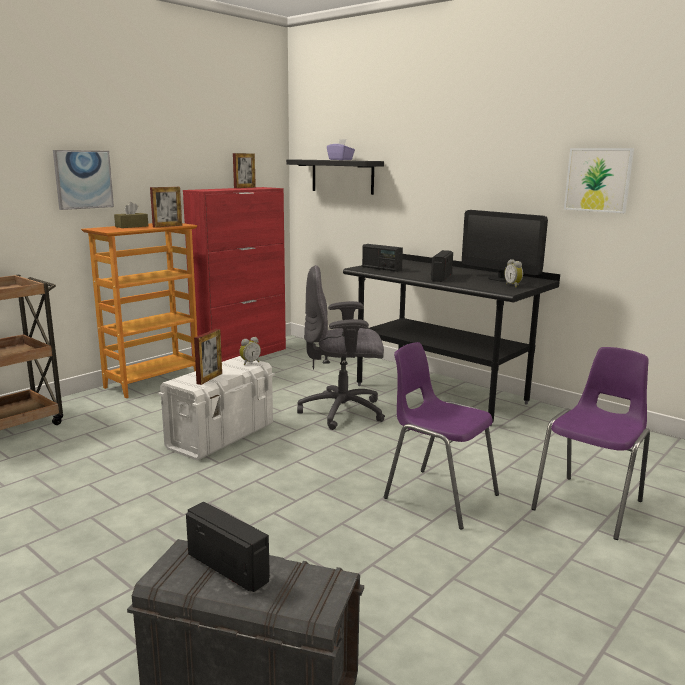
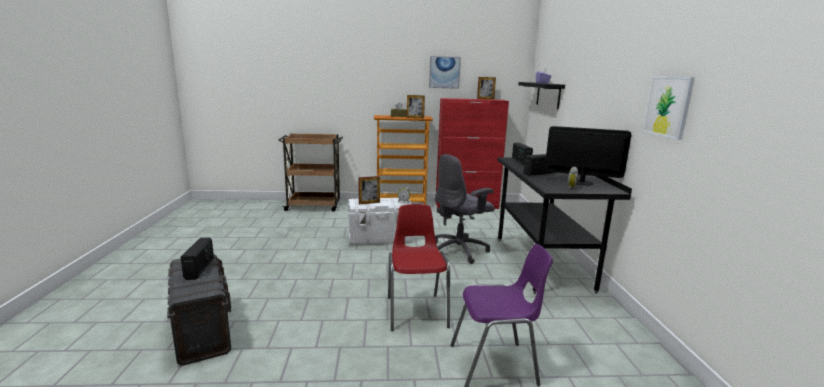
camera: 45 degrees right, 0 degrees up
(83, 179) = (380, 89): picture -> picture (444, 72)
(344, 412) = (459, 250): grey office chair -> grey office chair turned 75 degrees counterclockwise
(438, 496) = (416, 311): purple chair -> red chair
(500, 279) = (581, 183): monitor -> monitor turned 105 degrees clockwise

